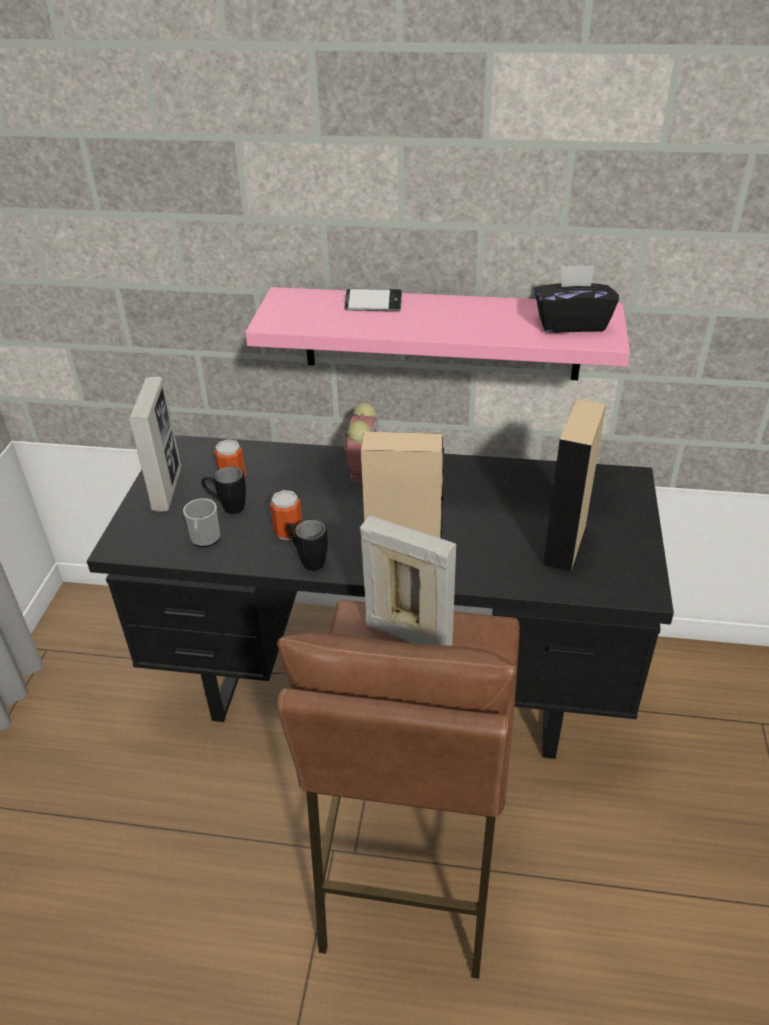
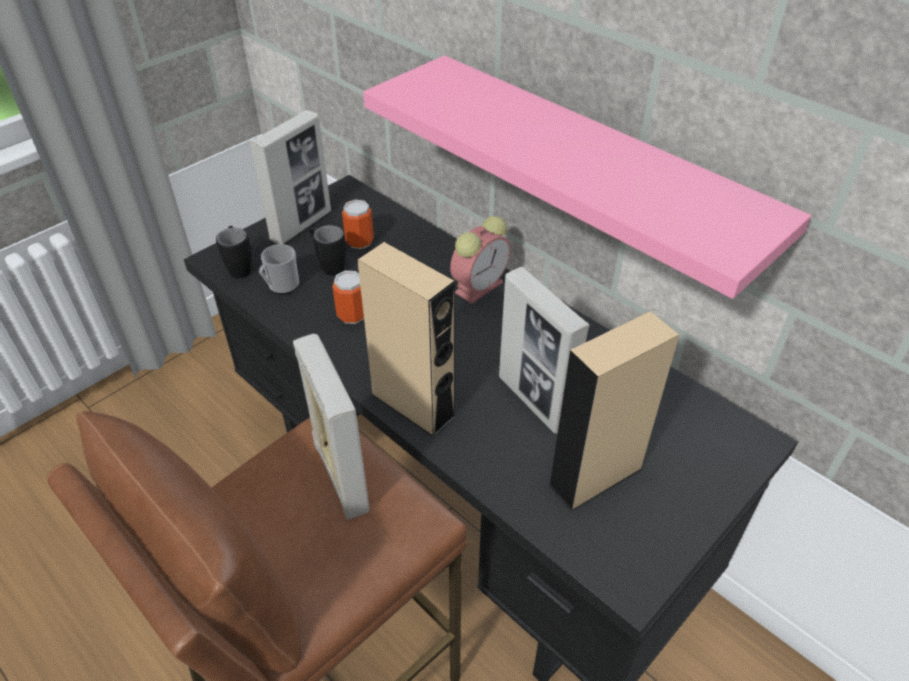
camera: 35 degrees right, 5 degrees up
(307, 560) = (339, 351): black mug -> black mug (239, 267)
(373, 305) = (514, 108): phone -> none
(481, 522) = (534, 401): none -> picture frame
(571, 324) = (707, 214): black tissue box -> none

